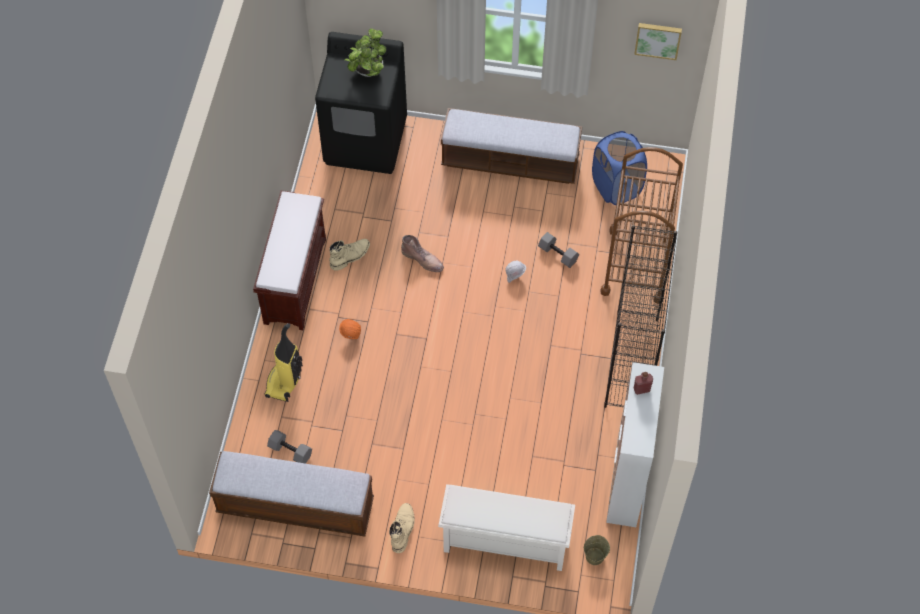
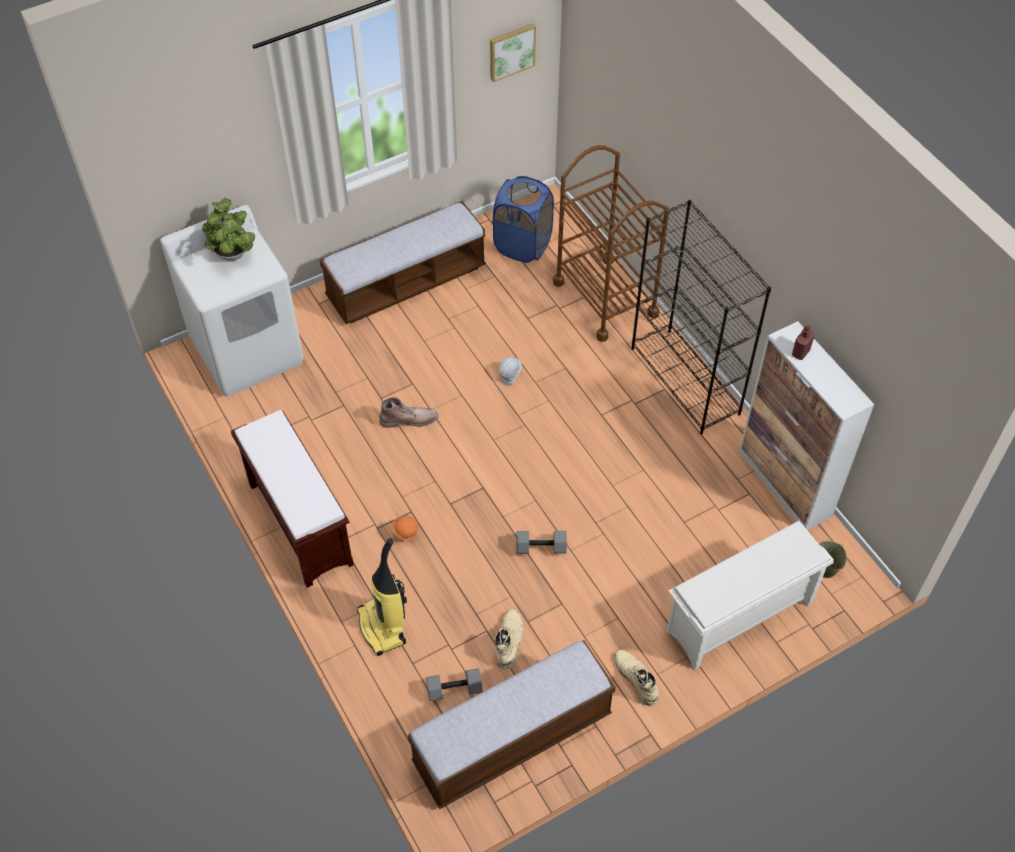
camera: 40 degrees left, 5 degrees down
(350, 256) = (334, 464): beige boot -> beige boot (509, 641)
(366, 141) = (248, 351): black washing machine -> white washing machine
(558, 254) = (529, 333): grey dumbbell -> grey dumbbell (541, 547)

